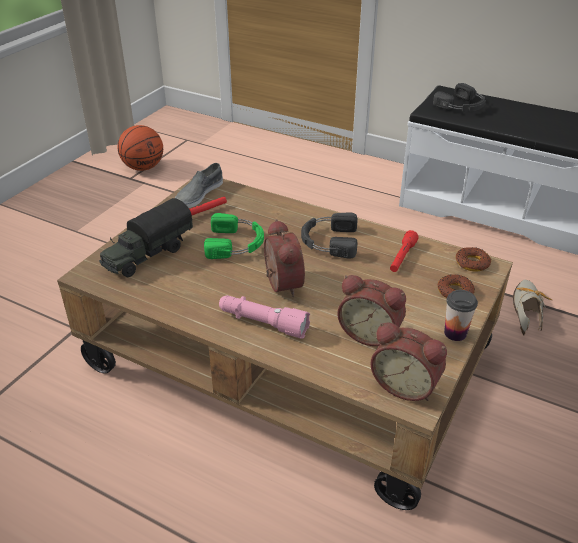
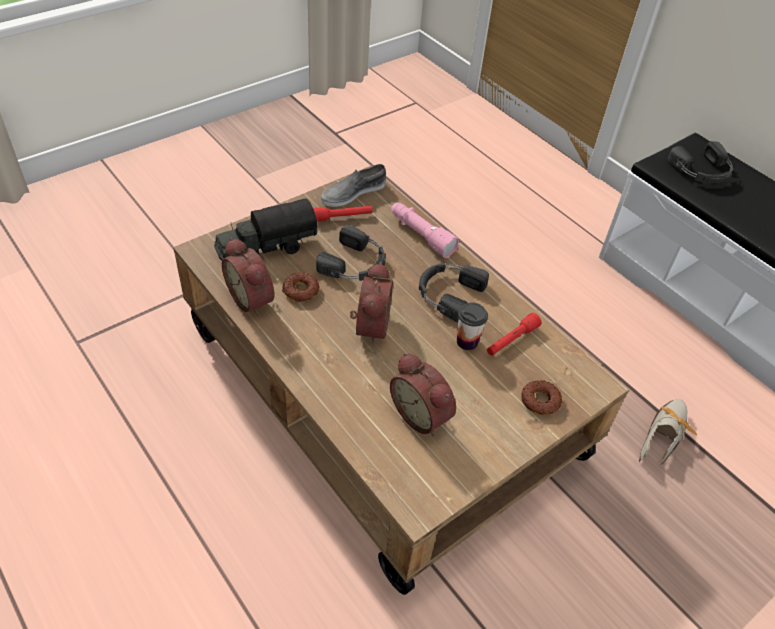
camera: 20 degrees right, 10 degrees up
(143, 167) = (354, 124): basketball -> none
(236, 243) = (355, 263): green headphones -> black headphones
(263, 323) = (327, 363): pink flashlight -> pink flashlight (421, 235)
(406, 384) = (420, 483): alarm clock -> alarm clock (253, 298)
(455, 333) = (507, 448): cup -> cup (467, 342)
(472, 263) = (582, 374): donut -> donut (301, 291)

